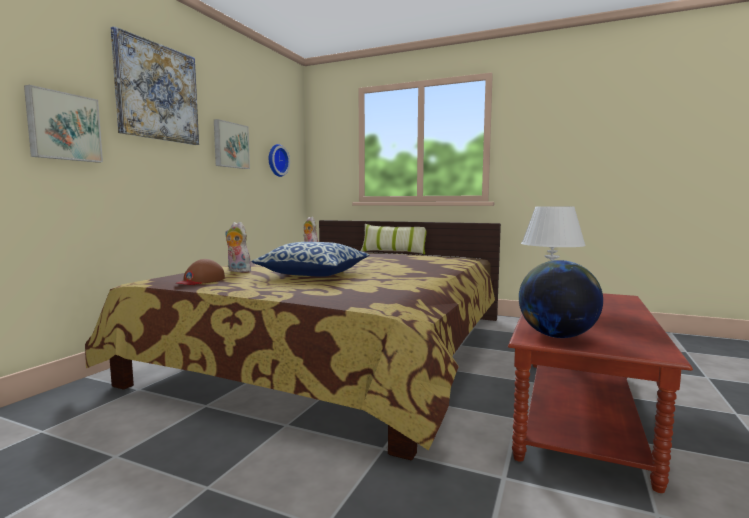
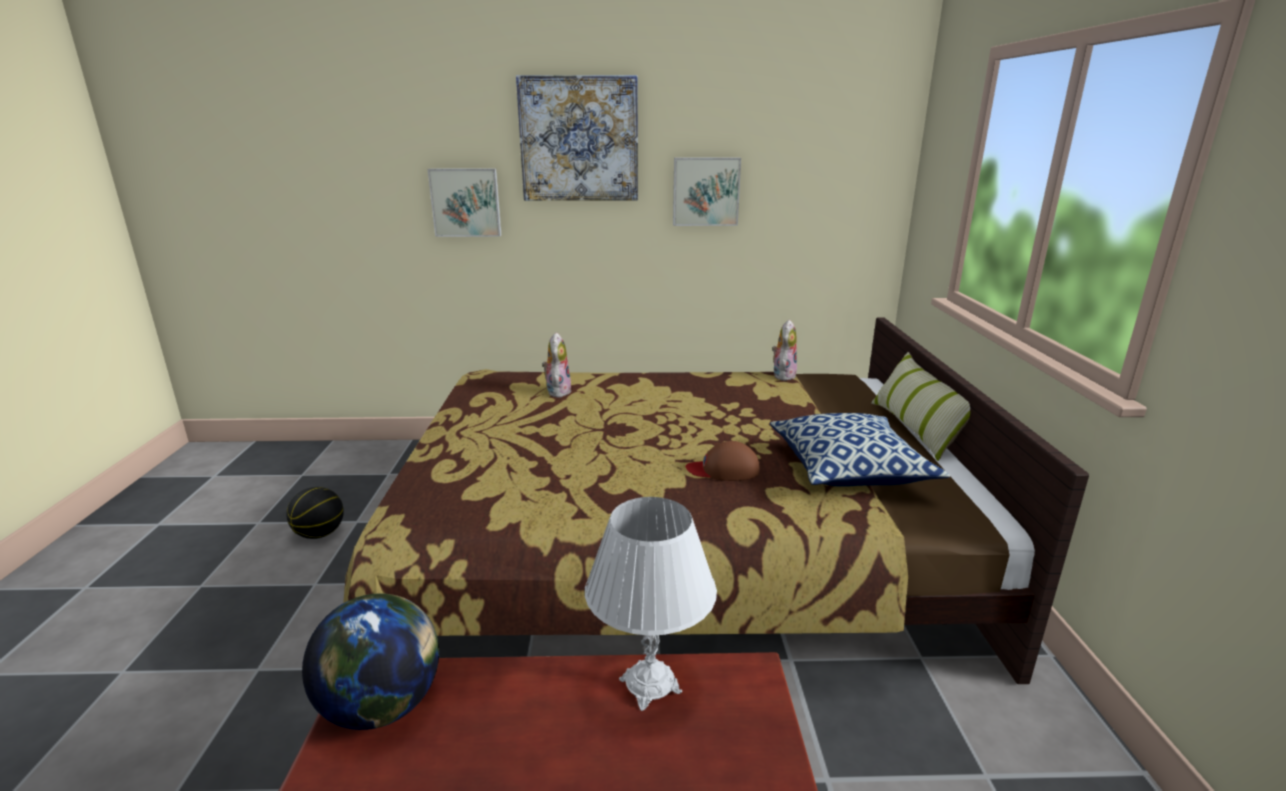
camera: 65 degrees right, 15 degrees up
(100, 482) = (319, 534): none -> basketball
(201, 281) = (483, 396): brown cap -> brown cap (724, 469)
(276, 160) = (818, 203): wall clock -> none
(314, 274) = (561, 435): pillow -> pillow (849, 469)

